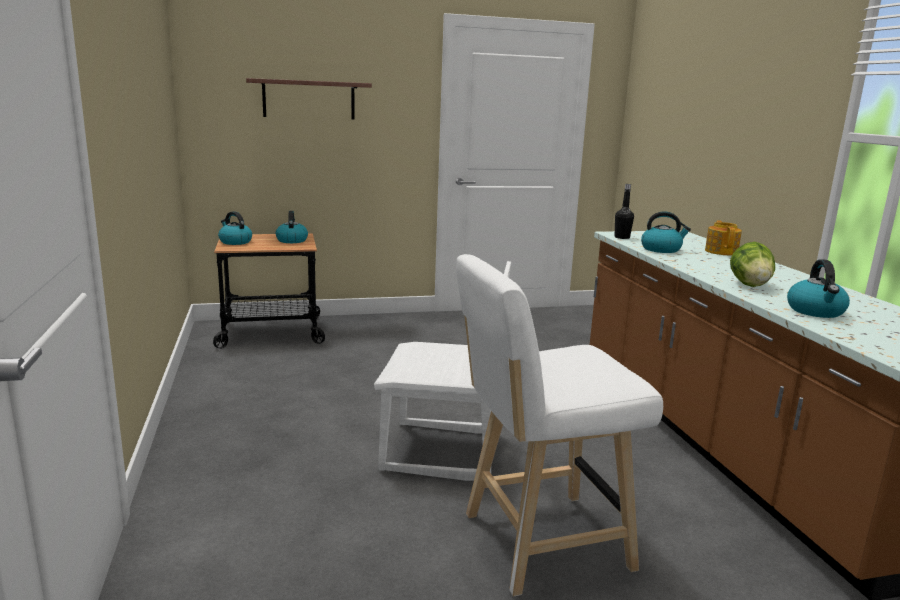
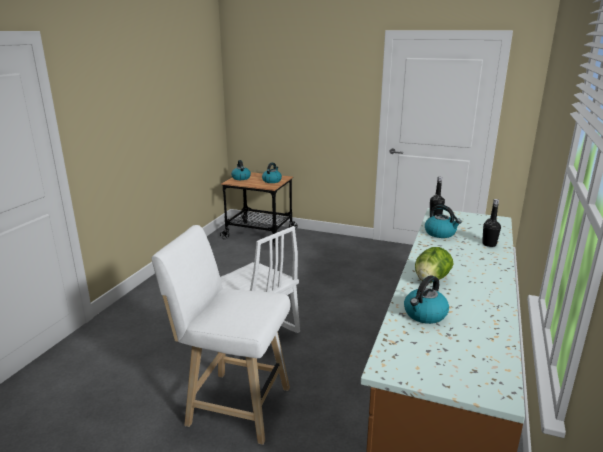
camera: 35 degrees right, 5 degrees up
(309, 99) = (294, 91): shelf -> none
(721, 251) = (489, 244): teapot -> black bottle

